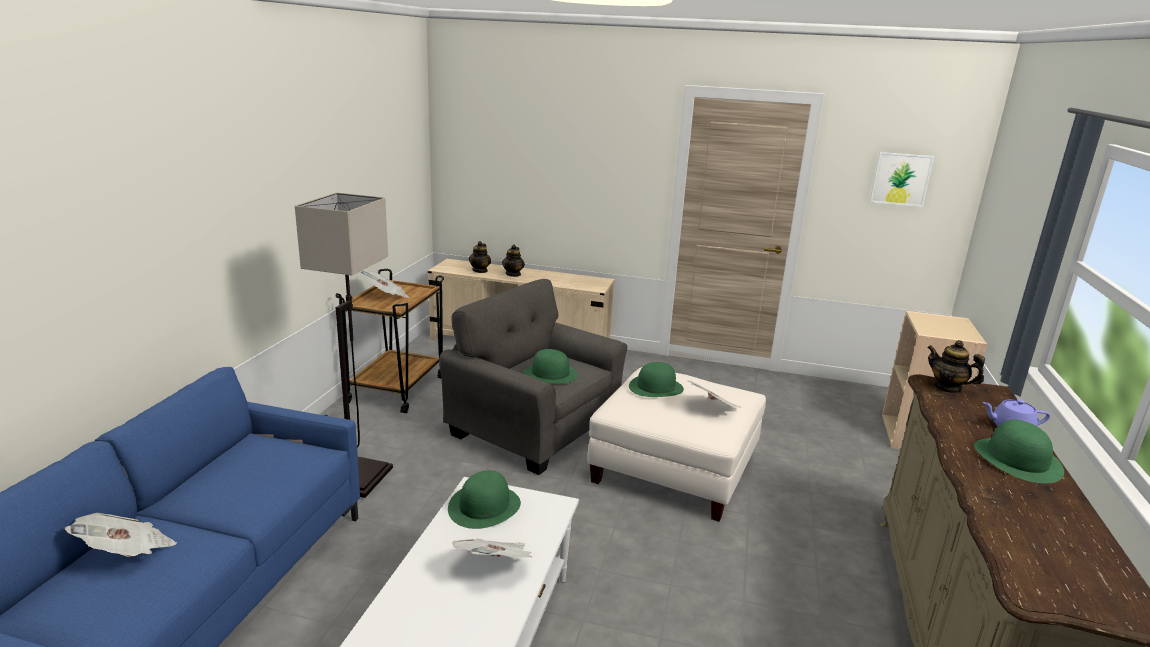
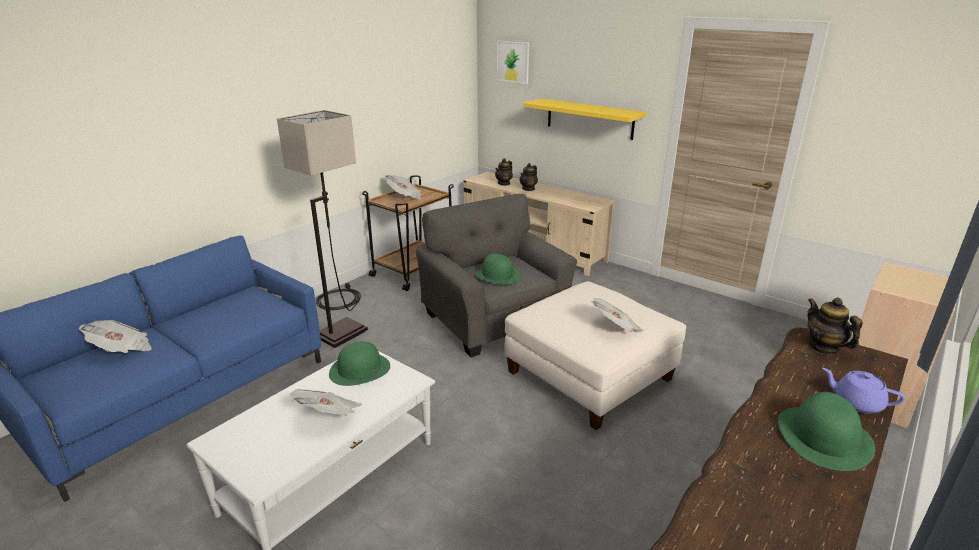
camera: 25 degrees right, 5 degrees up
(580, 191) = (589, 118): none -> yellow shelf
(655, 387) = (579, 300): green hat -> none
(901, 179) = (913, 117): picture -> picture (513, 61)

